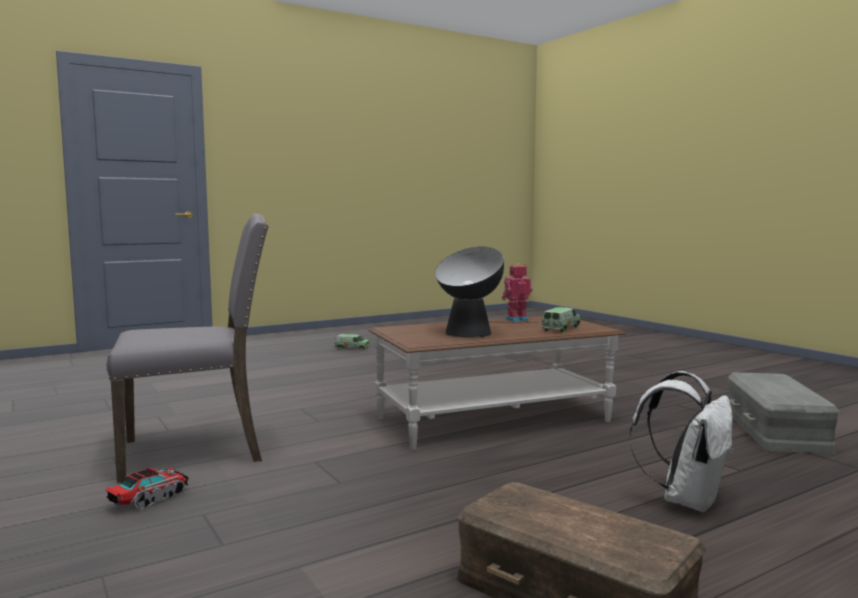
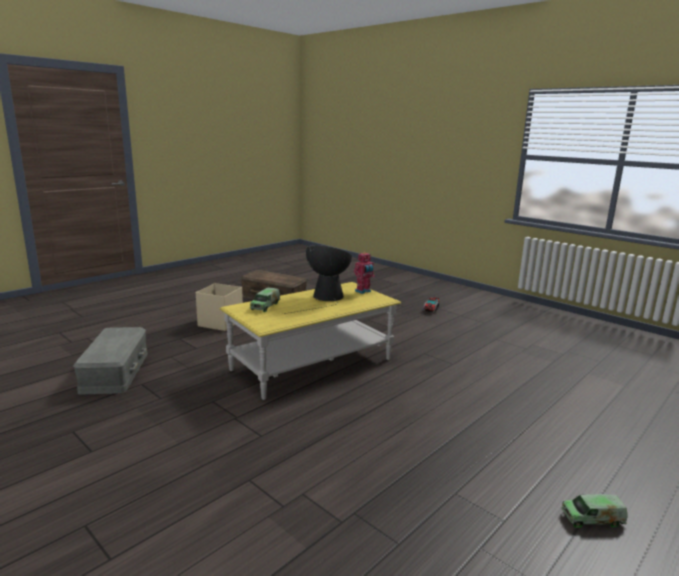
camera: 165 degrees right, 10 degrees up
(196, 451) = (454, 328): grey chair -> none
(493, 420) = (312, 364): brown coffee table -> yellow coffee table
(516, 319) = (299, 318): toy robot -> toy robot (363, 291)
(686, 499) = (220, 323): white backpack -> beige storage box

